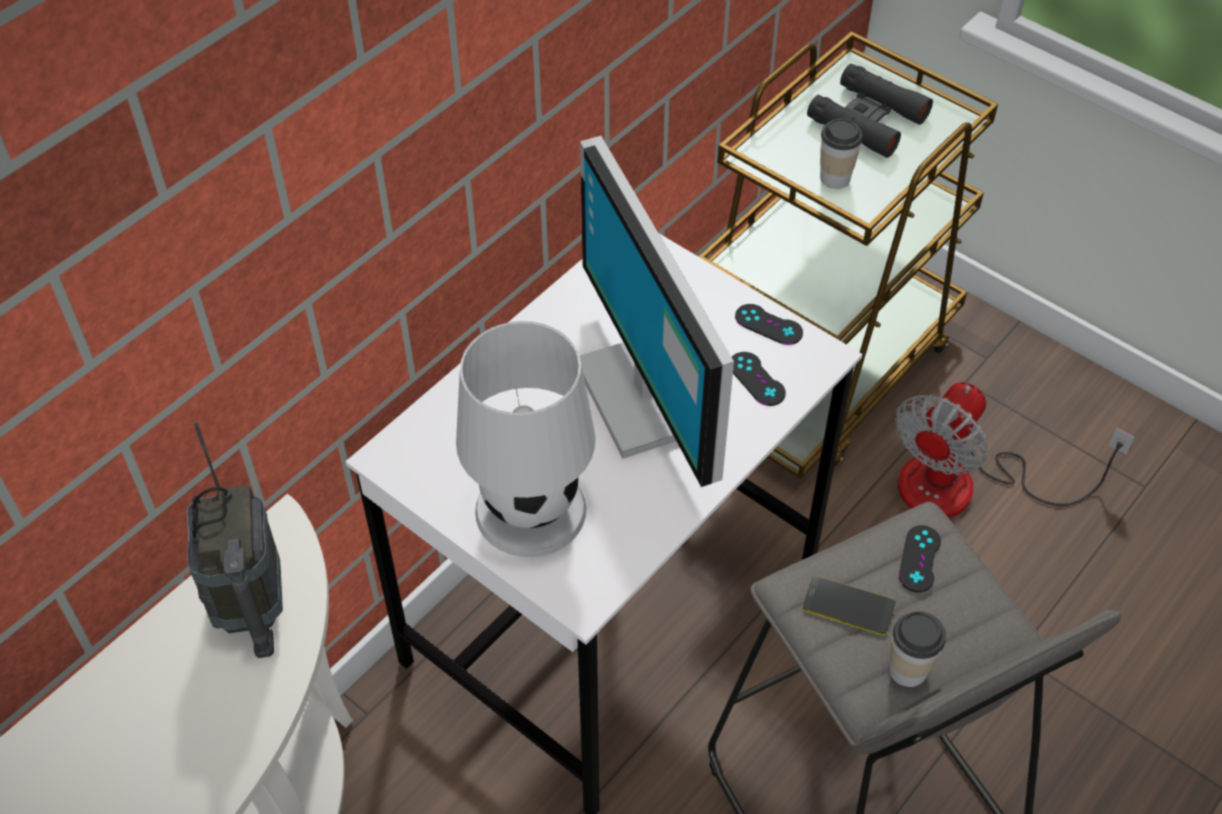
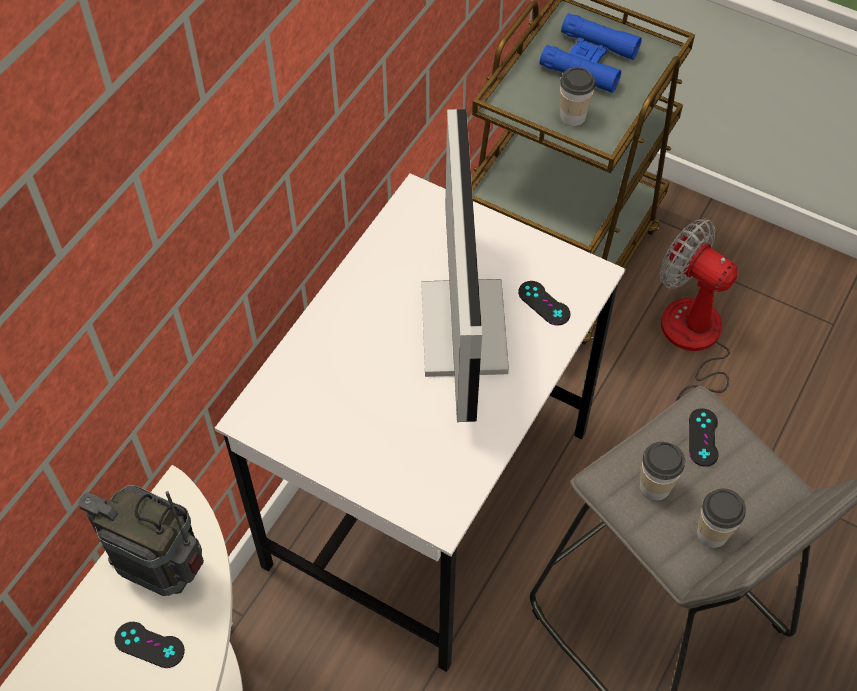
camera: 10 degrees left, 5 degrees up
(251, 606) = (163, 570): radio -> radio turned 135 degrees clockwise
(532, 510) = (382, 447): white table lamp -> none
(649, 394) = (458, 329): monitor -> monitor turned 150 degrees counterclockwise
(768, 325) = (544, 254): black game controller -> black game controller (149, 645)
(848, 606) = (654, 487): phone -> cup
(867, 119) = (589, 60): black binoculars -> blue binoculars
(964, 487) = (692, 346): fan -> fan turned 105 degrees clockwise

